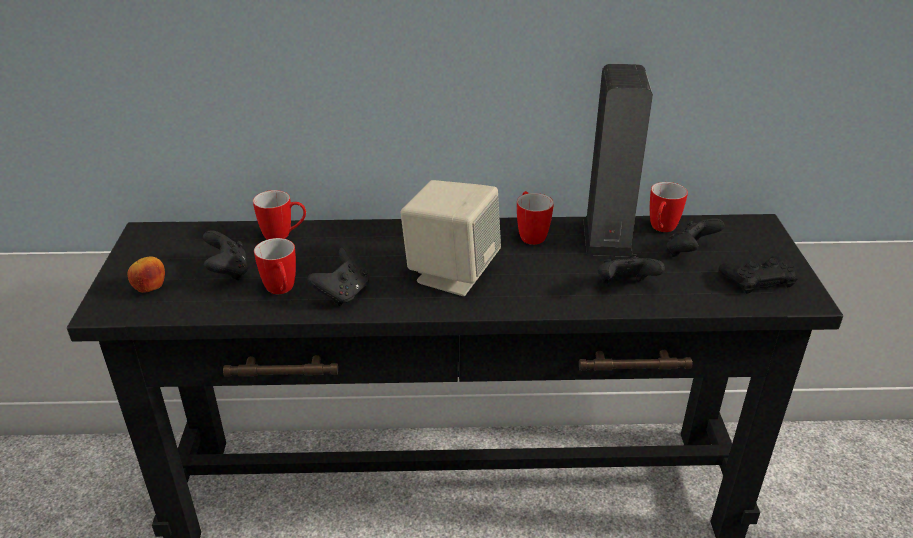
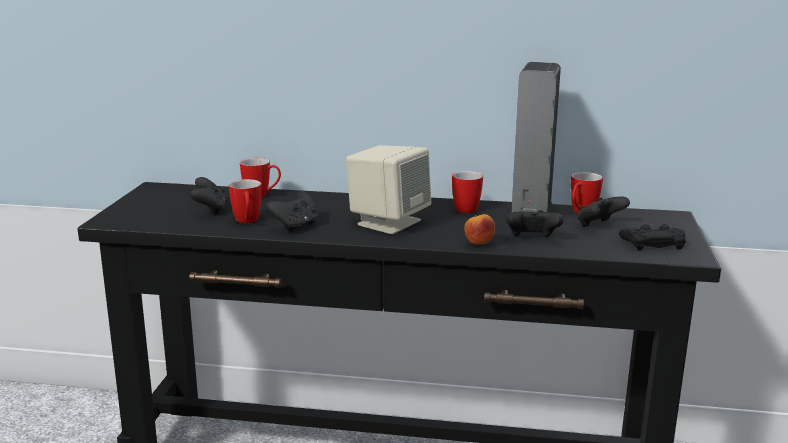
camera: 10 degrees right, 15 degrees down
(150, 289) = (147, 214): apple -> apple (478, 244)

